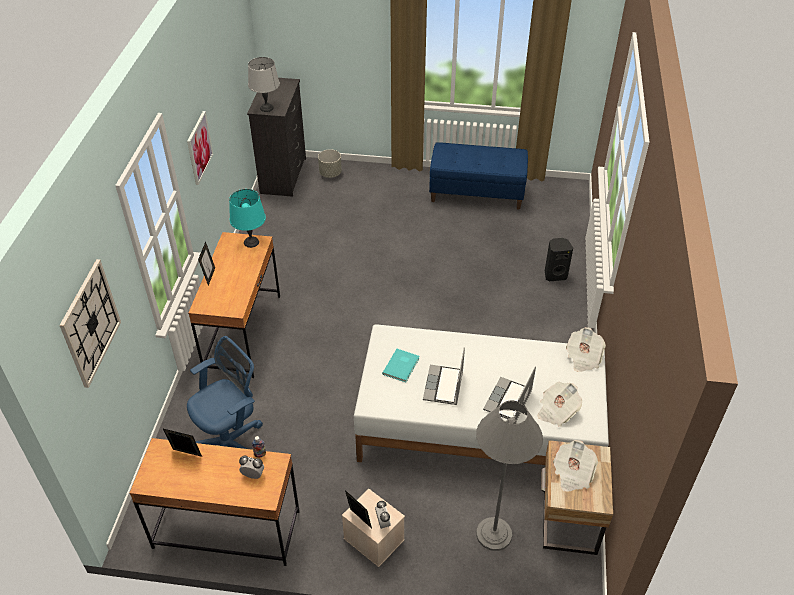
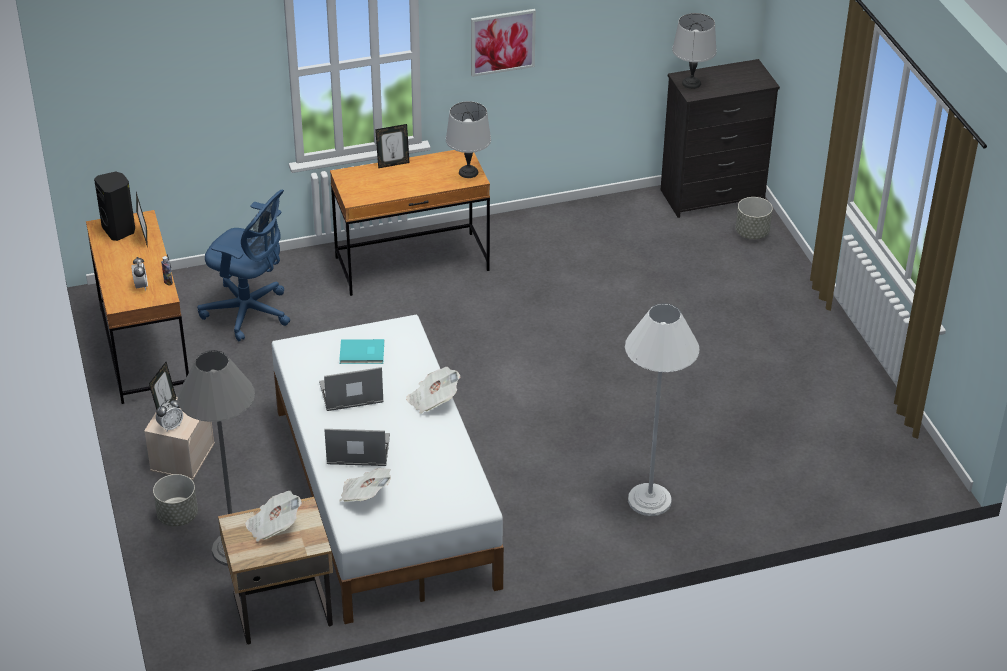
camera: 65 degrees right, 5 degrees down
(90, 323) = (164, 63): wall clock -> none
(251, 242) = (469, 172): turquoise table lamp -> grey table lamp
(440, 562) = (177, 516): none -> grey planter
(477, 193) = (828, 379): blue bench -> none
(542, 299) = (649, 500): none -> white floor lamp
(555, 275) = (710, 501): black speaker -> black speaker (119, 230)
(583, 357) = (469, 500): newspaper -> newspaper (433, 400)

